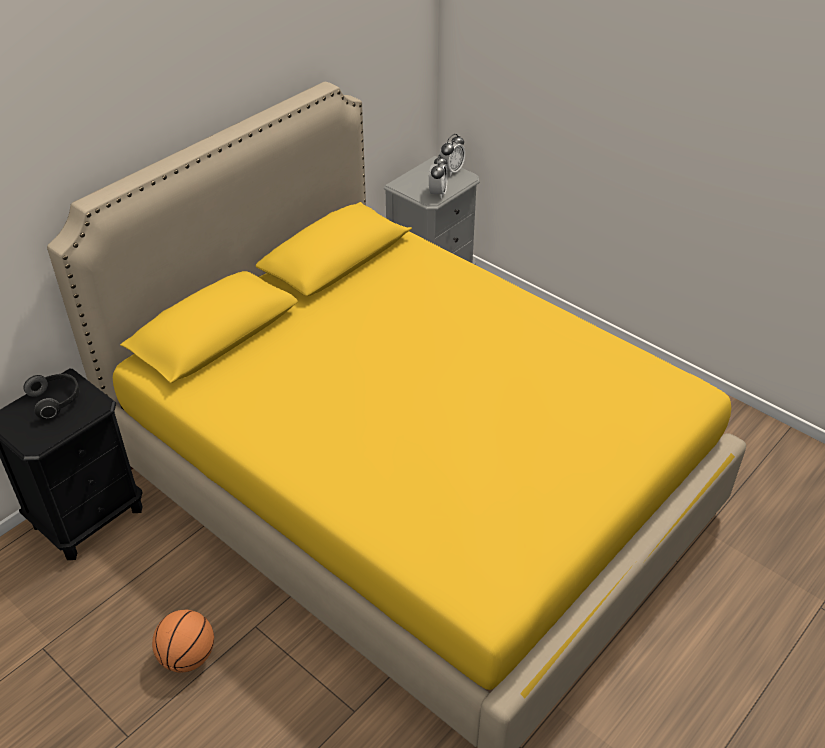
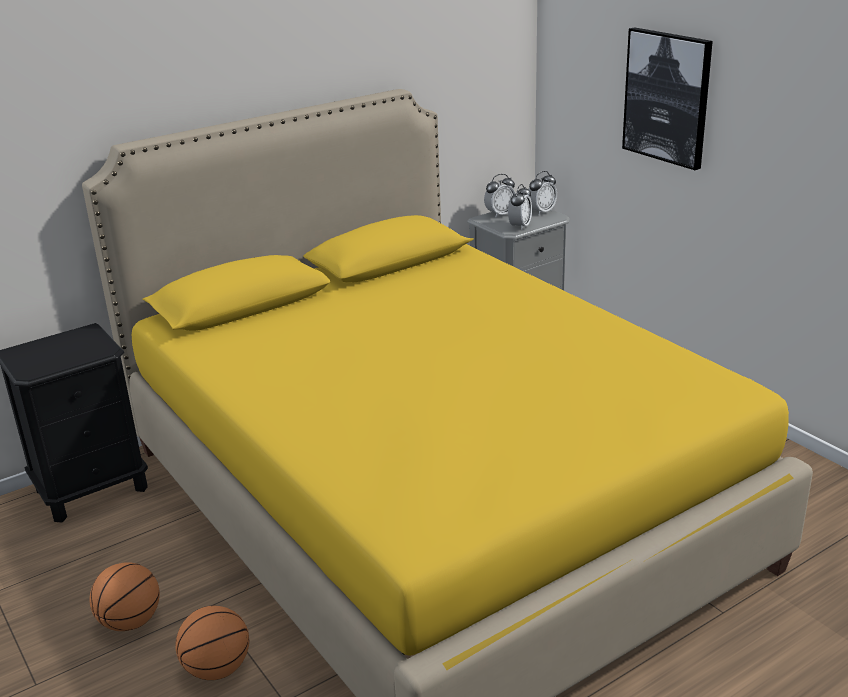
camera: 15 degrees right, 15 degrees down
(56, 401) = (69, 344): headphones -> none
(285, 690) = (217, 669): none -> basketball
(413, 177) = (500, 214): none -> alarm clock
(584, 80) = (667, 97): none -> picture

